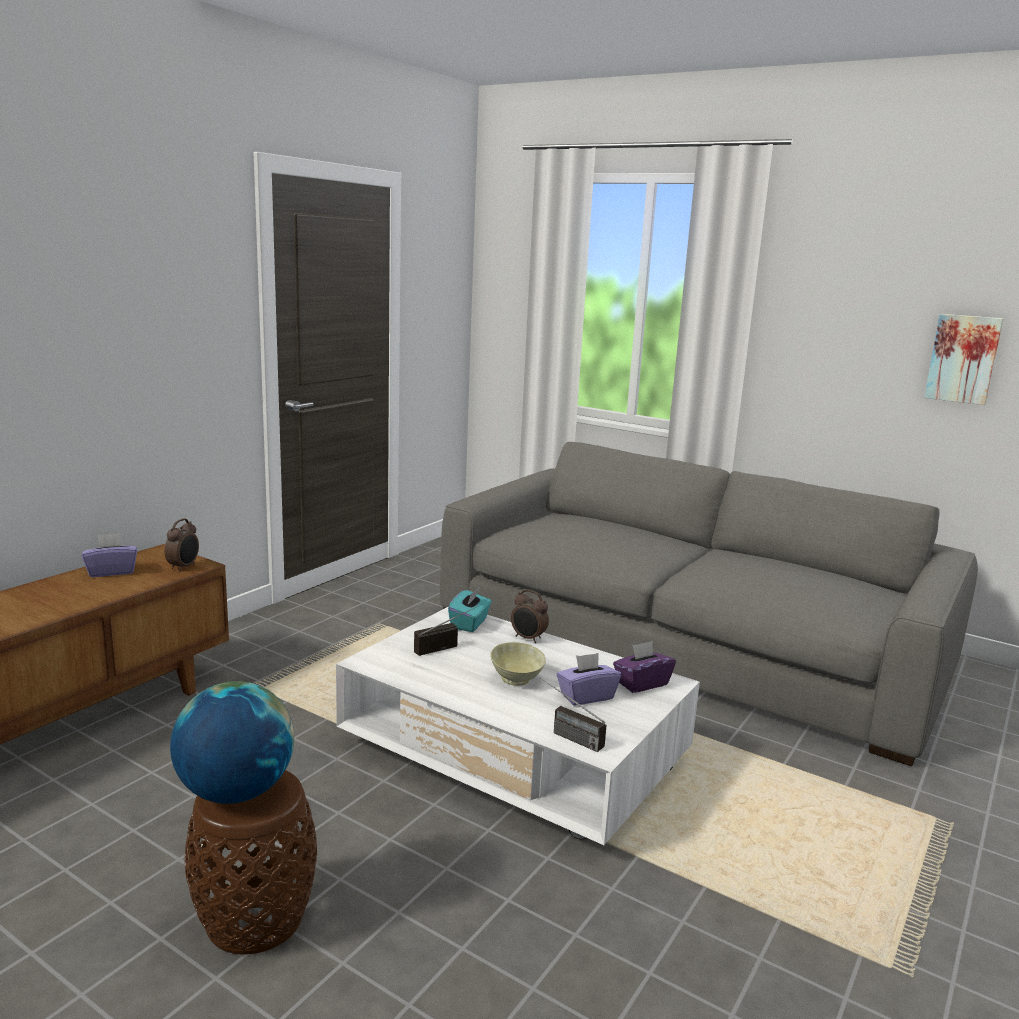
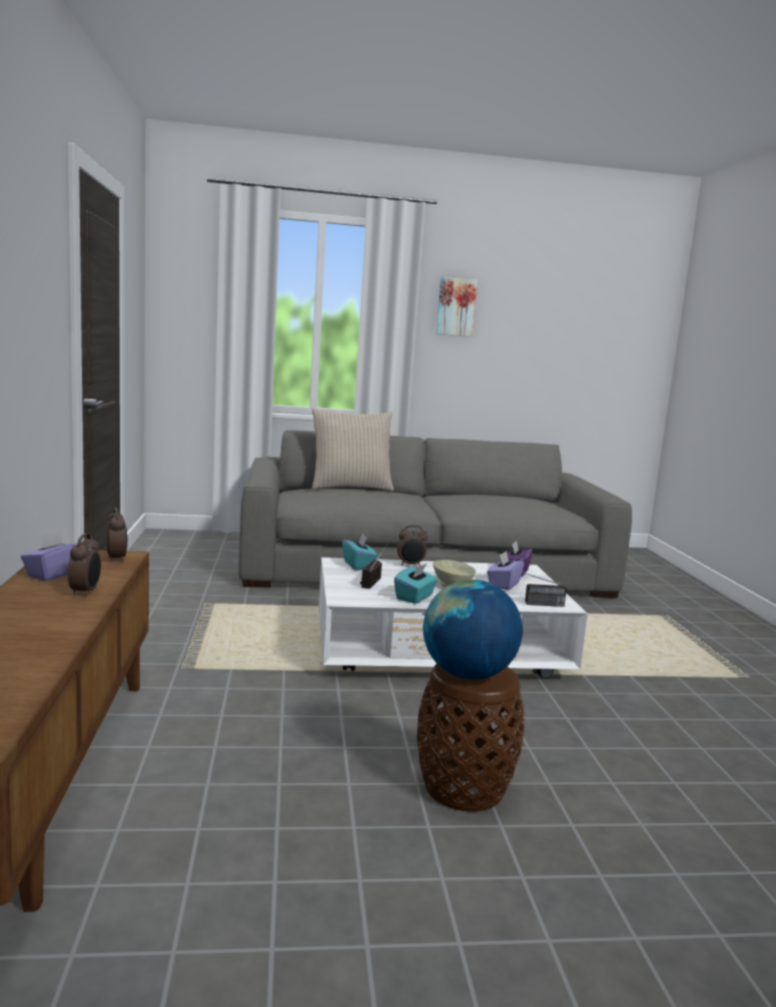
camera: 40 degrees left, 5 degrees down
(90, 595) = (86, 592): none -> alarm clock
(442, 681) = (415, 597): none -> turquoise tissue box
(613, 522) = (350, 487): none -> beige pillow
(963, 358) = (544, 353): picture -> picture (456, 307)

